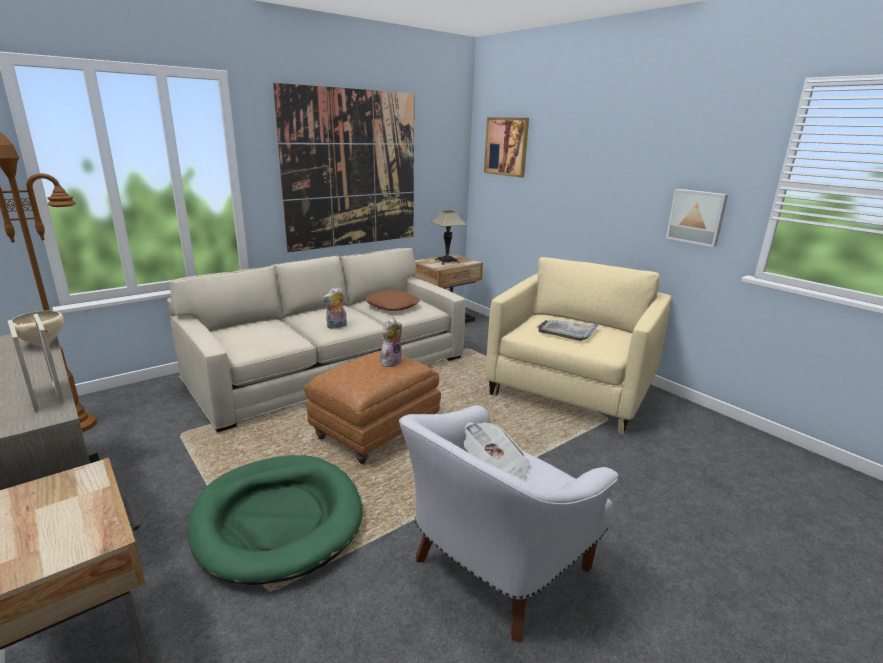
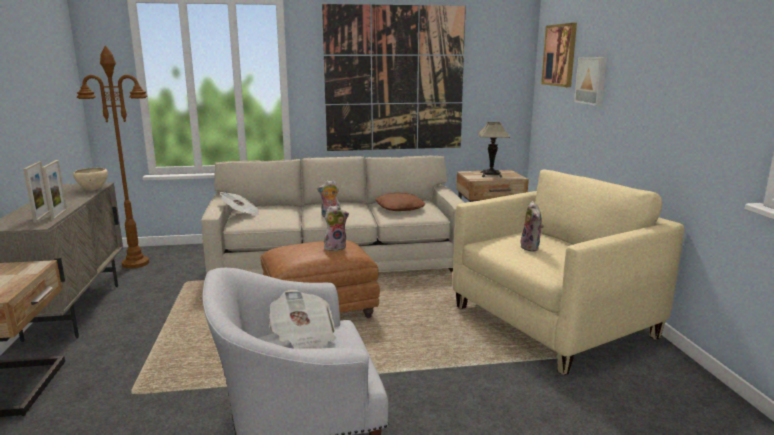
camera: 30 degrees right, 5 degrees down
(232, 339) = (241, 214): none -> newspaper
(278, 520) = (185, 352): green dog bed -> none
(567, 331) = (531, 248): grey tray -> plush toy
(697, 217) = (709, 127): picture -> picture (592, 80)

